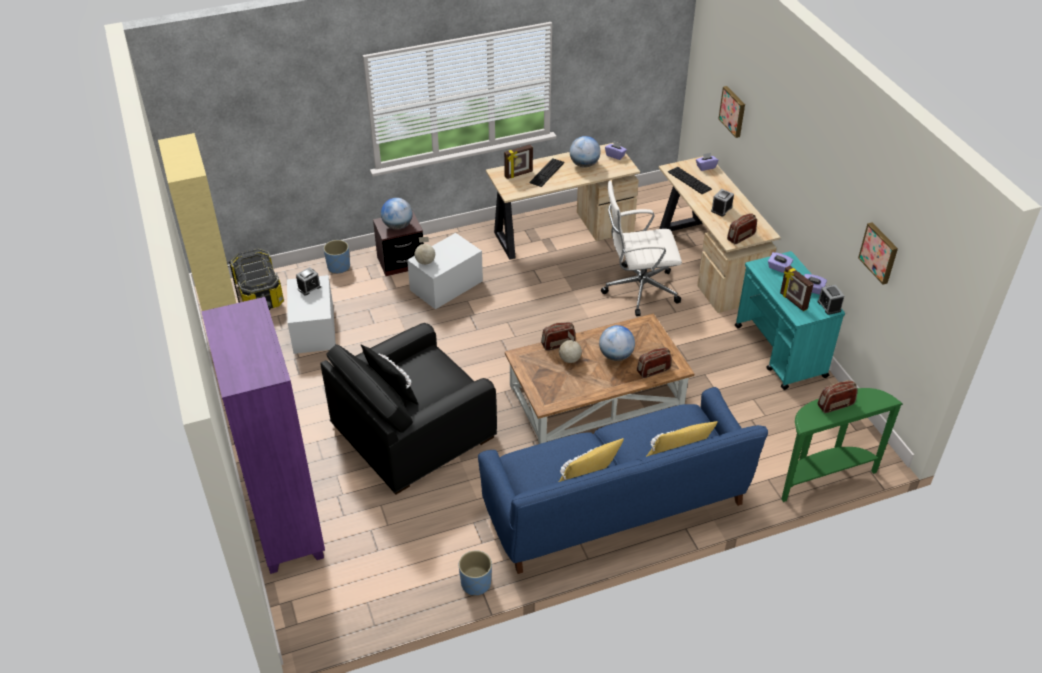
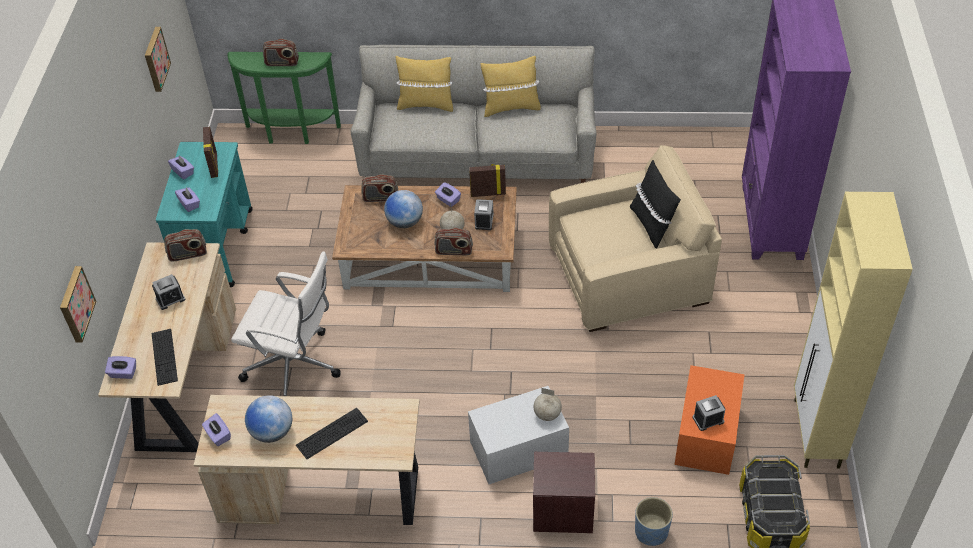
camera: 155 degrees left, 5 degrees up
(313, 329) = (706, 434): white storage box -> orange storage box
(397, 226) = (564, 470): globe -> none
(412, 431) = (629, 273): black armchair -> beige armchair
(476, 584) = (621, 137): blue planter -> none
(518, 174) = (372, 443): picture frame -> picture frame (488, 193)
(592, 385) = (448, 200): none -> purple tissue box
(615, 506) = (477, 159): blue sofa -> grey sofa
(829, 306) = (187, 151): alarm clock -> alarm clock (484, 221)

